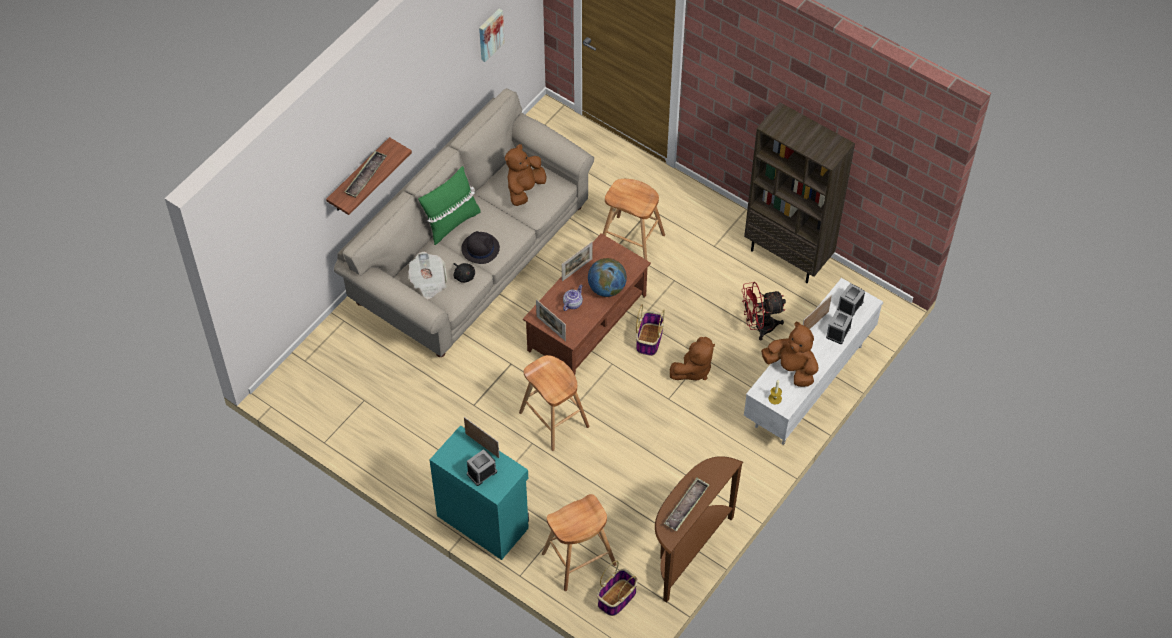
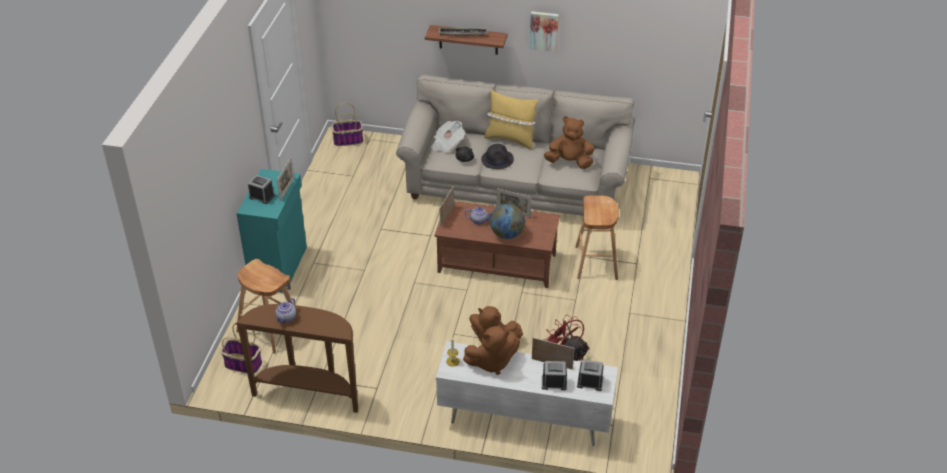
camera: 65 degrees right, 15 degrees down
(451, 223) = (510, 139): green pillow -> yellow pillow
(490, 34) = (642, 43): picture -> picture (544, 30)
(553, 419) = (393, 274): brown stool -> none
(649, 339) = (505, 303): basket -> basket (348, 140)
(686, 506) = (286, 318): tray -> teapot
(788, 256) = (657, 364): brown bookcase -> none
(791, 368) = (492, 362): brown plush toy -> brown plush toy turned 60 degrees clockwise

